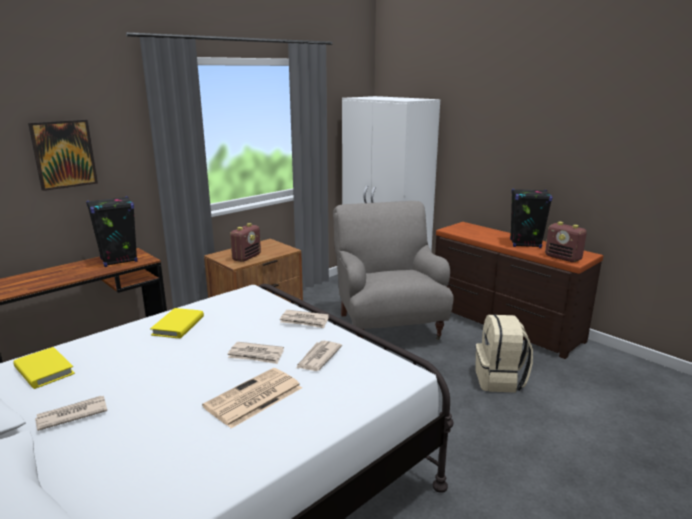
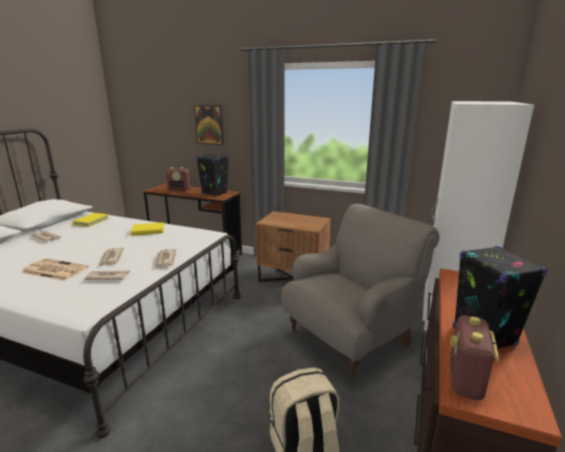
camera: 65 degrees right, 0 degrees up
(246, 257) = (281, 221): radio -> radio (179, 189)

